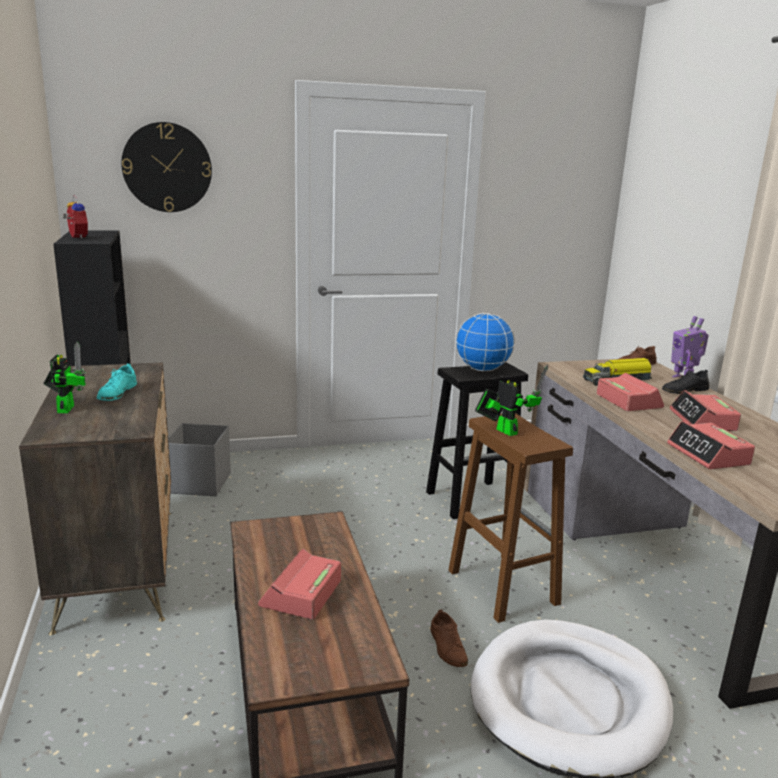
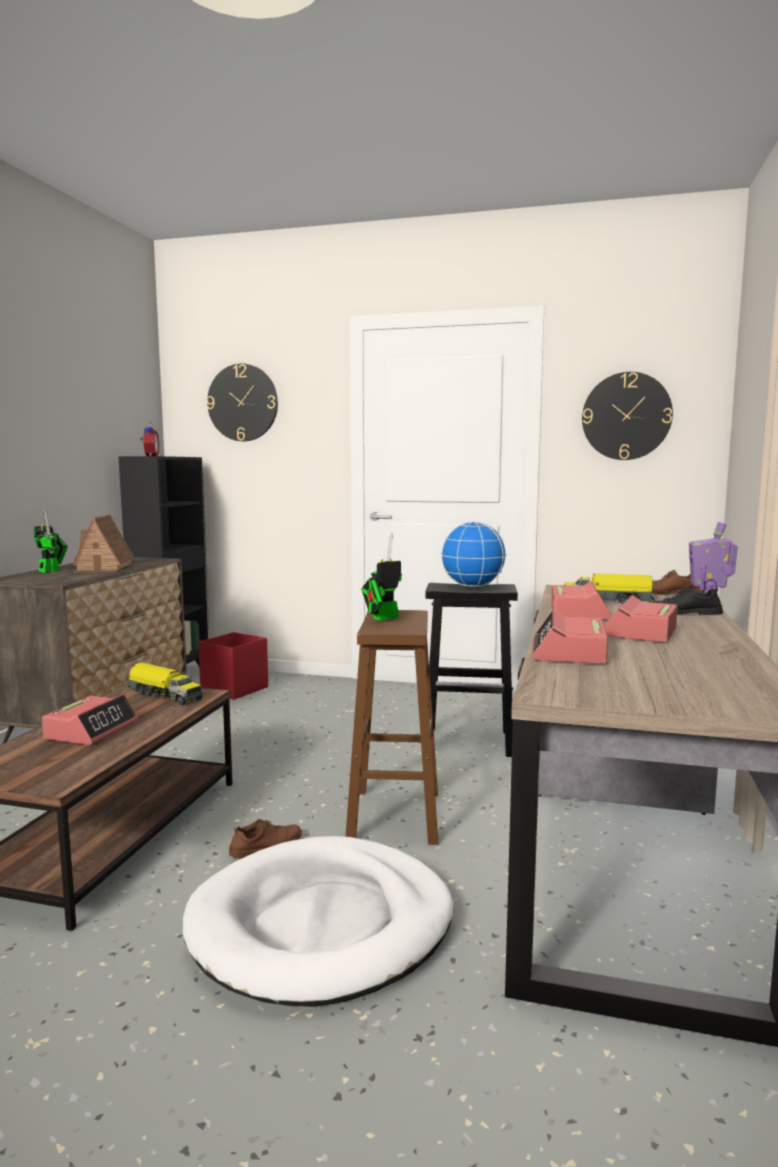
camera: 30 degrees right, 10 degrees down
(117, 393) = (104, 567): turquoise shoe -> toy house
(199, 484) = (233, 689): grey storage box -> red storage box
(293, 531) = (164, 695): none -> toy truck
(301, 594) = (92, 730): alarm clock -> alarm clock turned 150 degrees clockwise
(447, 647) = (266, 846): brown shoe -> brown shoe turned 135 degrees counterclockwise
(504, 430) = (382, 618): toy robot -> toy robot turned 120 degrees counterclockwise
(546, 198) = (626, 416): none -> wall clock

